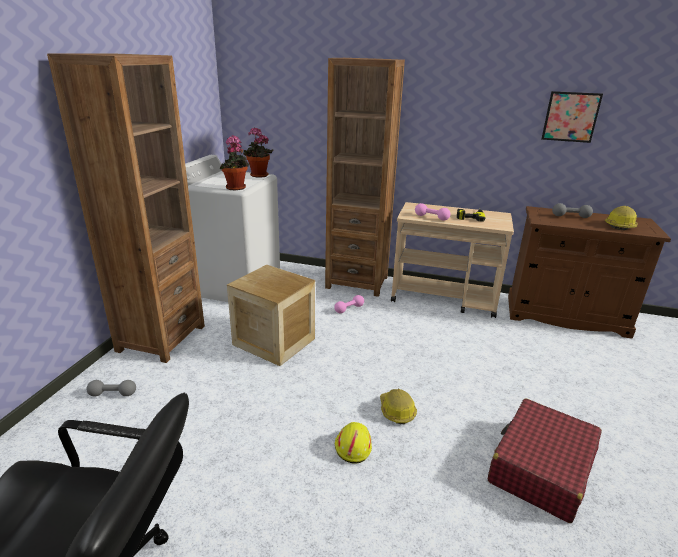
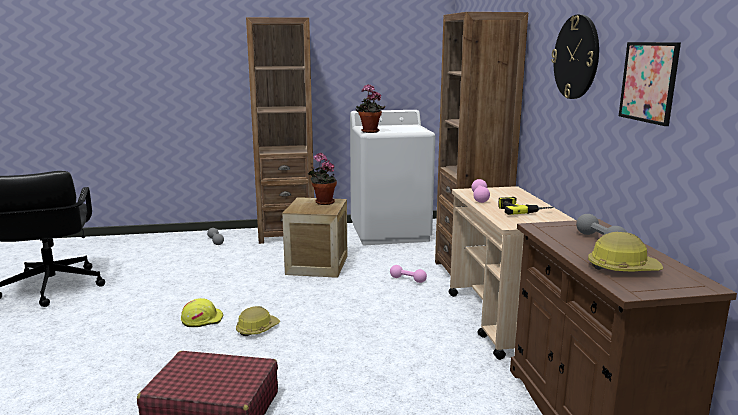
camera: 65 degrees right, 10 degrees down
(258, 176) = (417, 130): potted plant -> potted plant (323, 202)
(482, 99) = (576, 57): none -> wall clock

